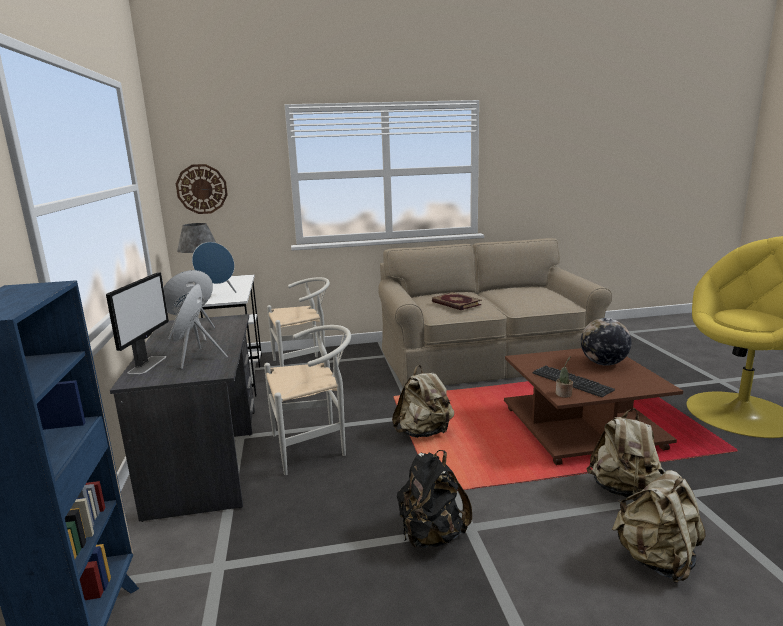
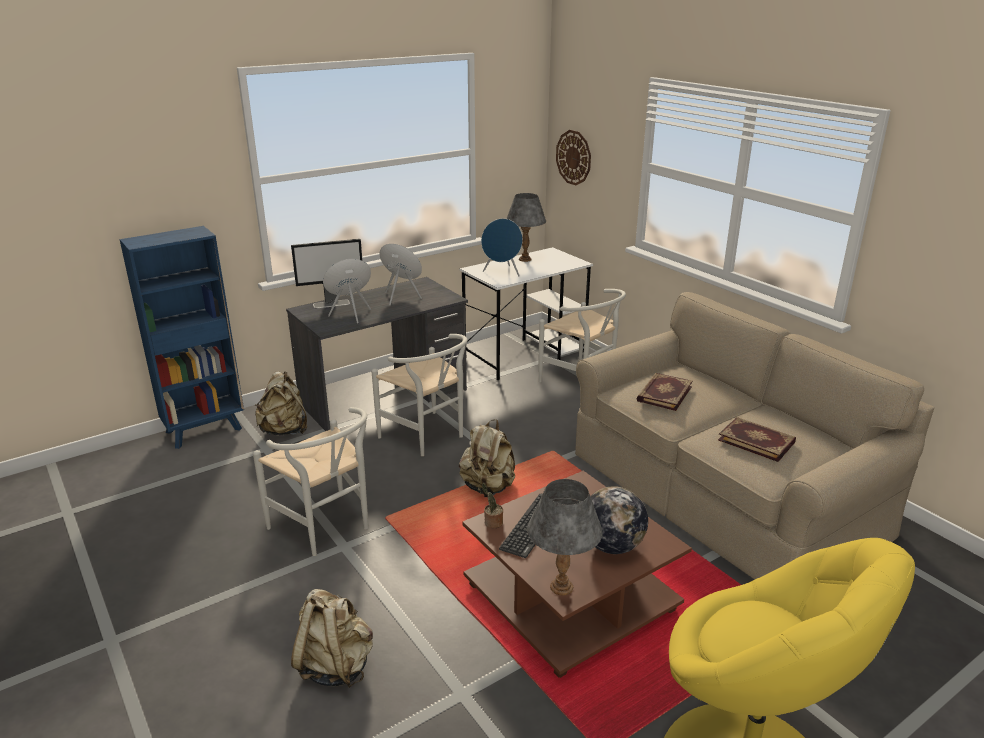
camera: 65 degrees right, 10 degrees up
(431, 536) = (326, 528): black backpack -> white chair
(530, 296) = (756, 441): none -> book
(623, 490) = (446, 640): beige backpack -> beige backpack (284, 430)
(649, 385) = (561, 587): none -> grey table lamp

